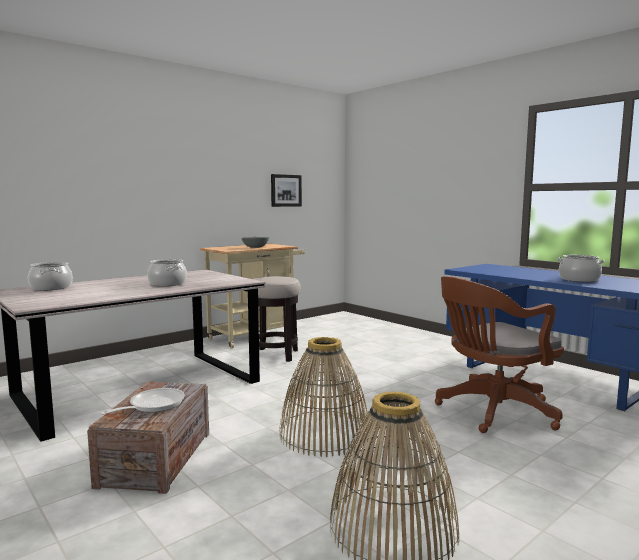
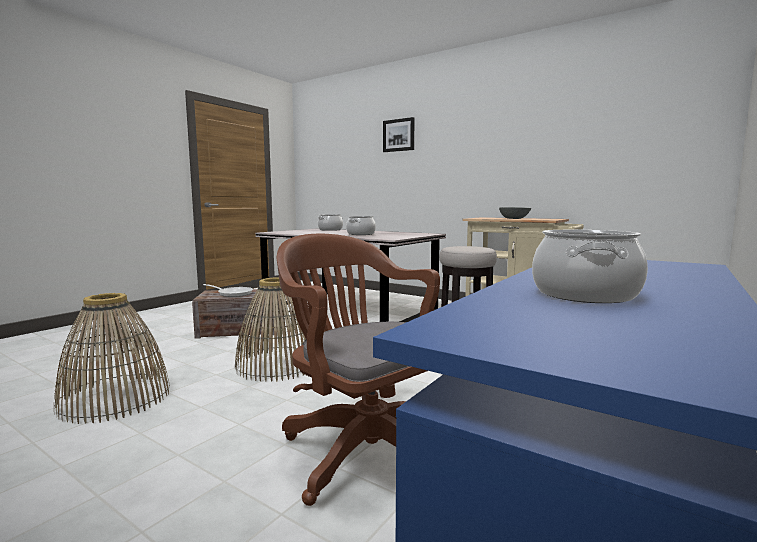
camera: 75 degrees right, 0 degrees up
(285, 190) = (607, 153): picture -> picture (399, 135)

